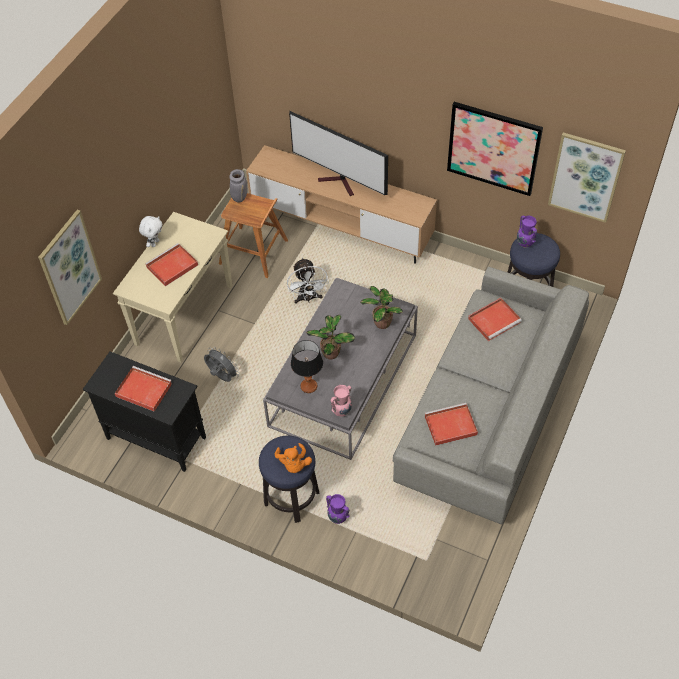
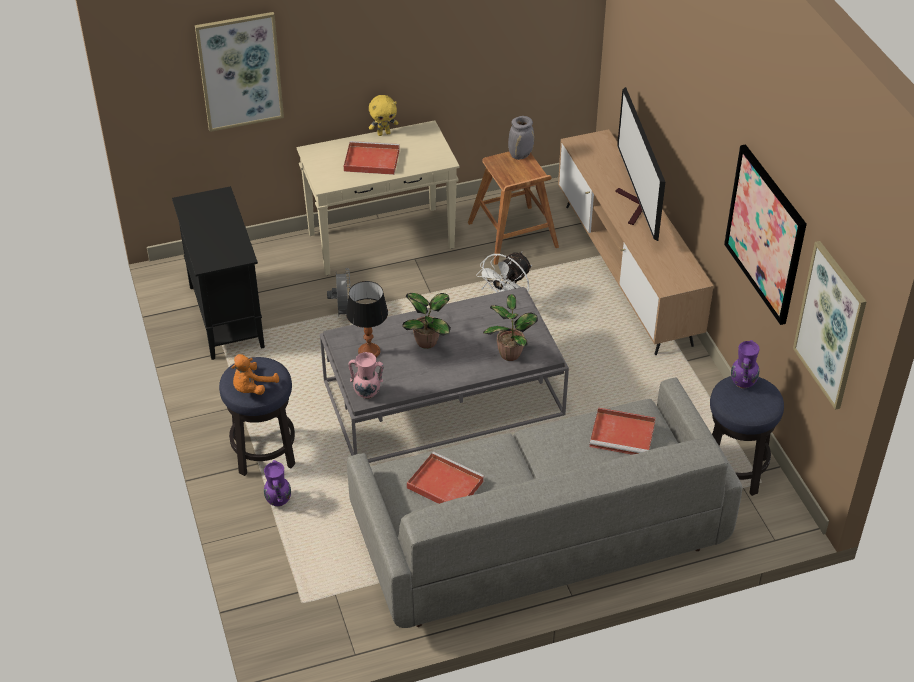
camera: 45 degrees right, 10 degrees down
(142, 390) = (212, 232): red tray -> none
(154, 243) = (384, 133): white plush toy -> yellow plush toy

